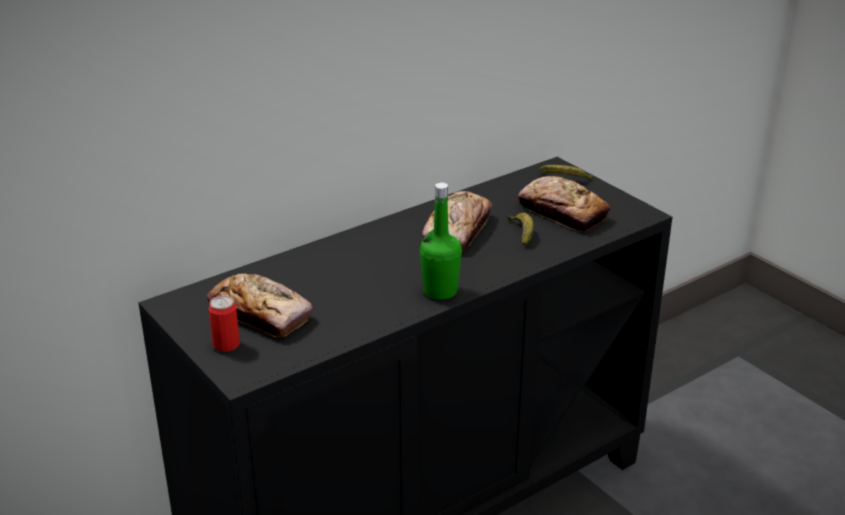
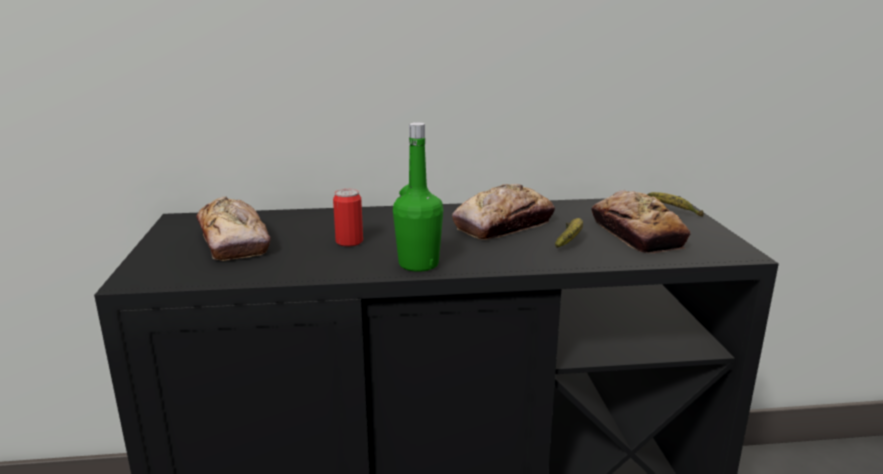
camera: 30 degrees right, 10 degrees down
(226, 344) = (168, 254): can -> can (349, 242)

